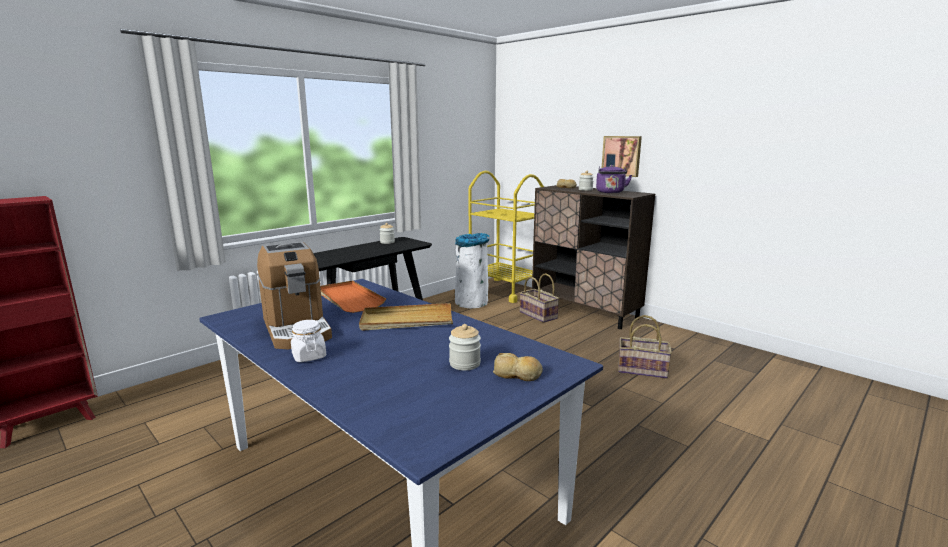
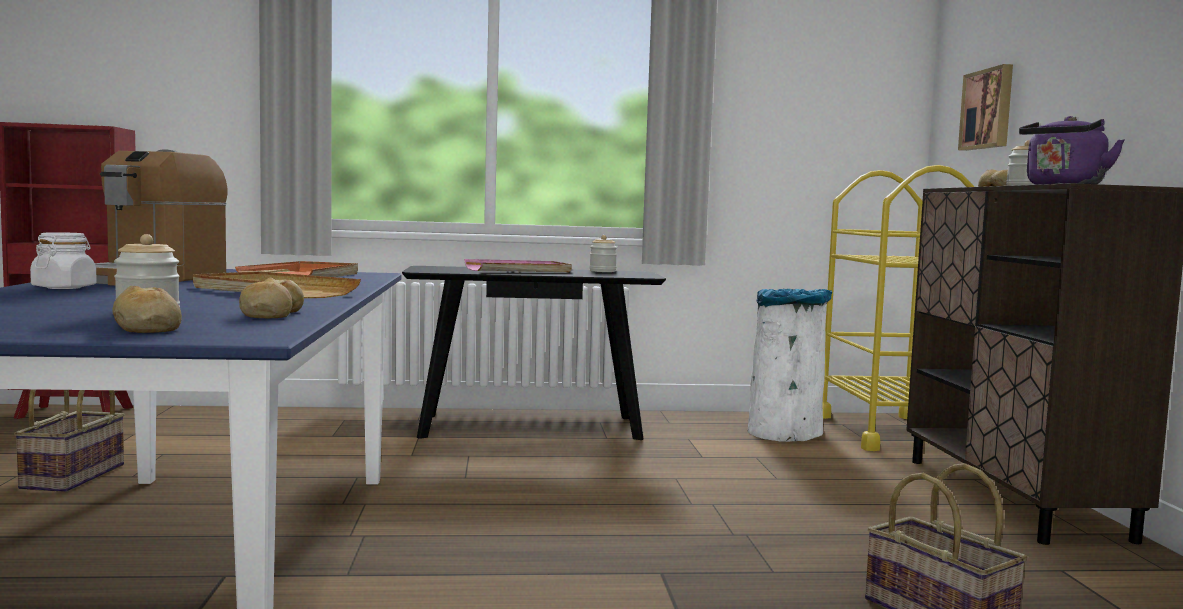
camera: 40 degrees right, 10 degrees down
(353, 251) = (518, 270): none -> pink tray
(500, 343) = (271, 314): none -> bread
(539, 315) = (882, 477): basket -> basket (74, 477)
(621, 156) = (1130, 102): picture -> picture (988, 109)

